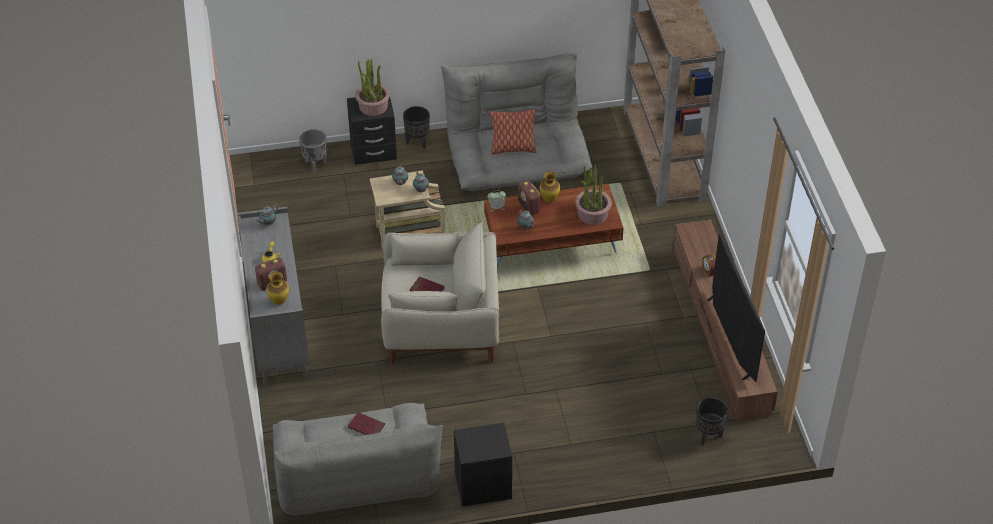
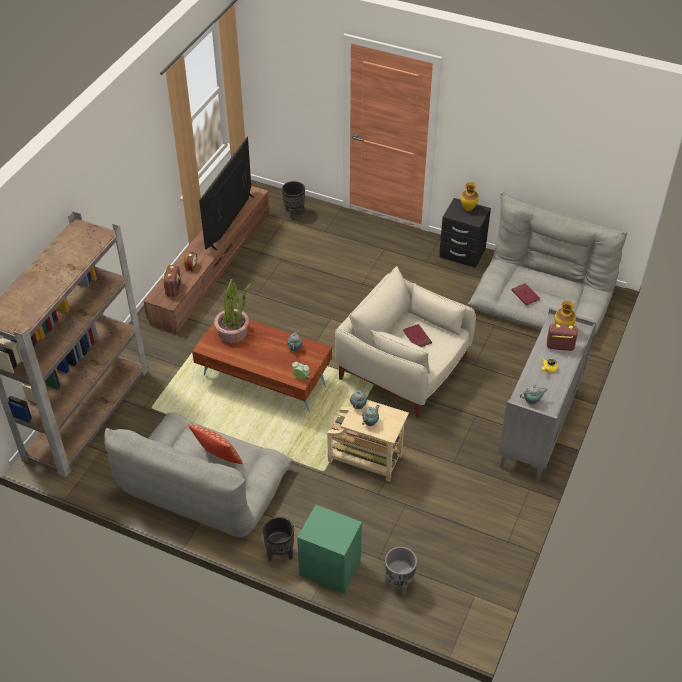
camera: 145 degrees left, 0 degrees up
(373, 106) = (326, 528): potted plant -> none
(373, 151) = (330, 568): black nightstand -> green nightstand
(529, 207) = (275, 364): radio -> radio (173, 289)
(549, 200) = (252, 361): vase -> vase (468, 209)

